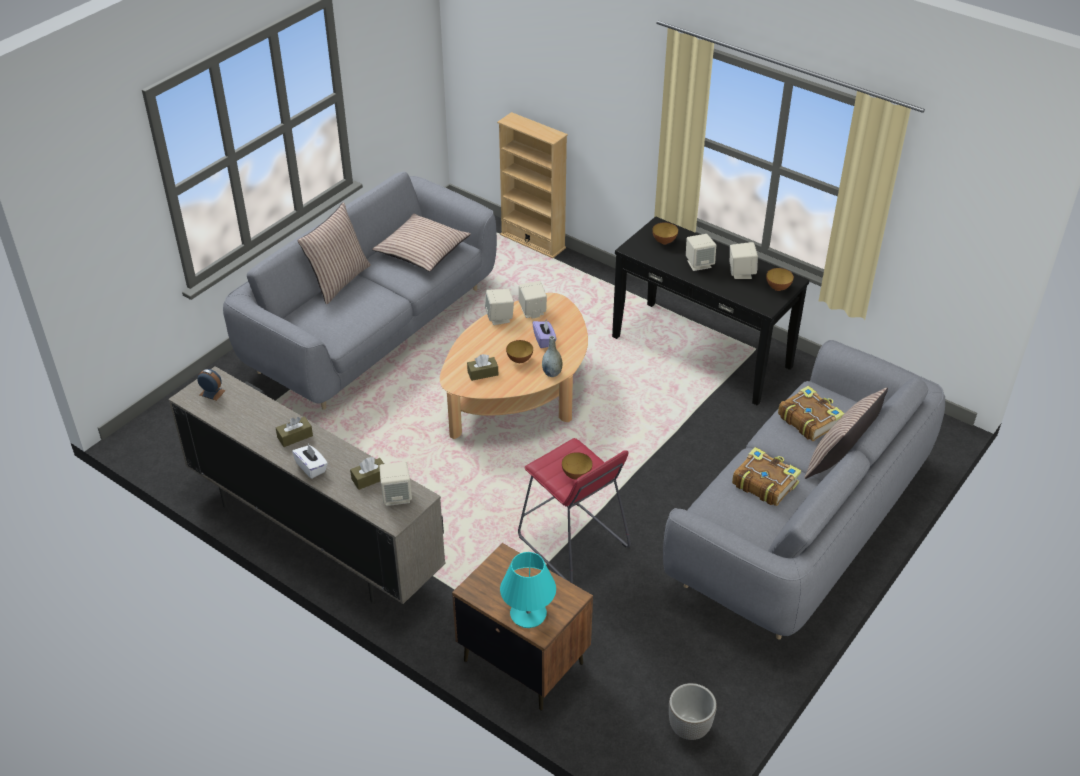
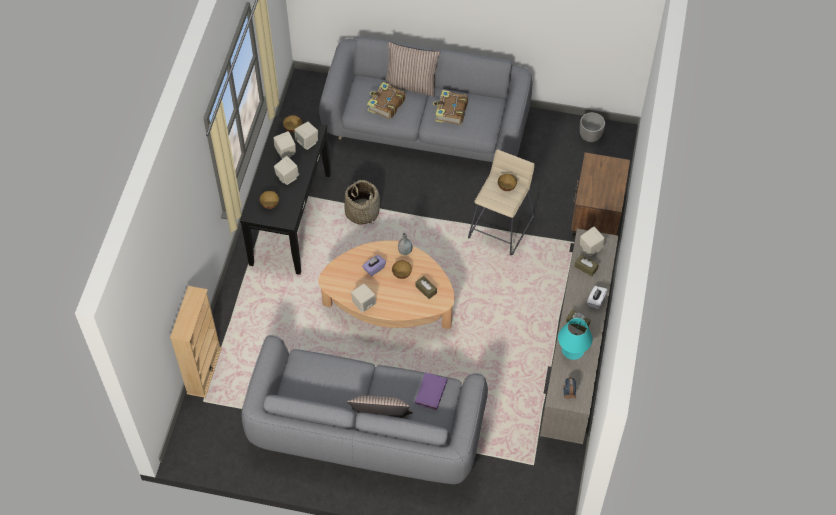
camera: 115 degrees left, 15 degrees up
(338, 322) = (430, 392): none -> purple book
(422, 251) = (318, 380): pillow -> none
(528, 614) = (614, 173): turquoise table lamp -> turquoise table lamp (572, 350)
(532, 311) = (346, 287): beige speaker -> beige speaker (307, 142)
(573, 543) = (500, 227): red stool -> beige stool
(677, 415) = (362, 212): none -> basket

